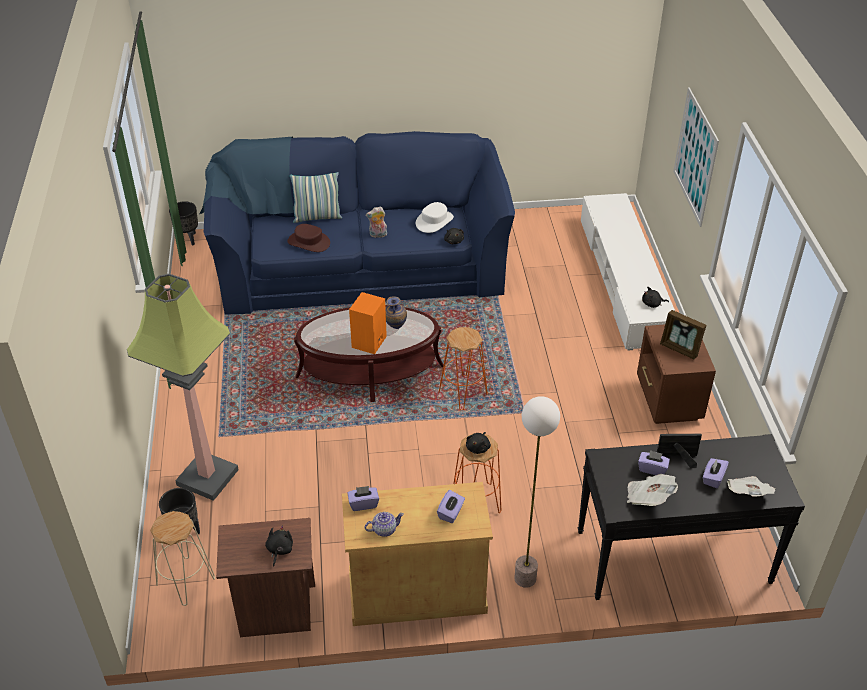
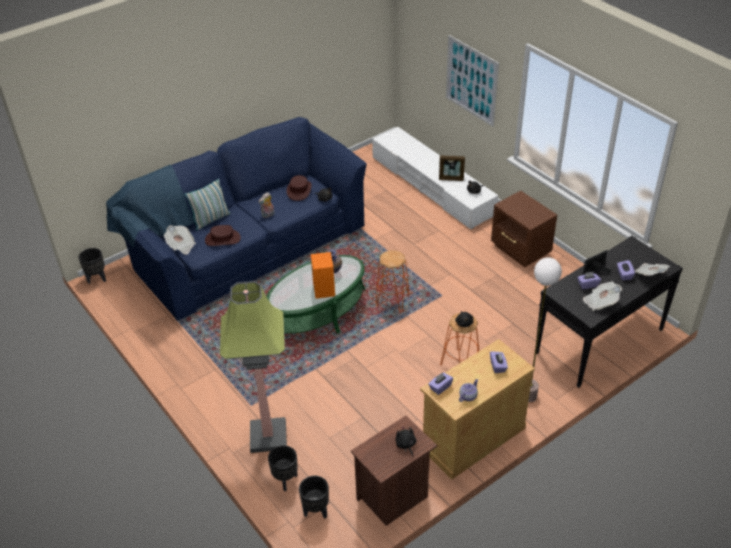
camera: 30 degrees left, 0 degrees up
(185, 581) = (316, 511): beige stool -> black planter
(262, 232) = (181, 246): none -> newspaper
(369, 371) = (318, 314): brown coffee table -> green coffee table
(434, 221) = (299, 190): white hat -> brown hat
(680, 349) = (526, 210): picture frame -> picture frame (451, 178)

